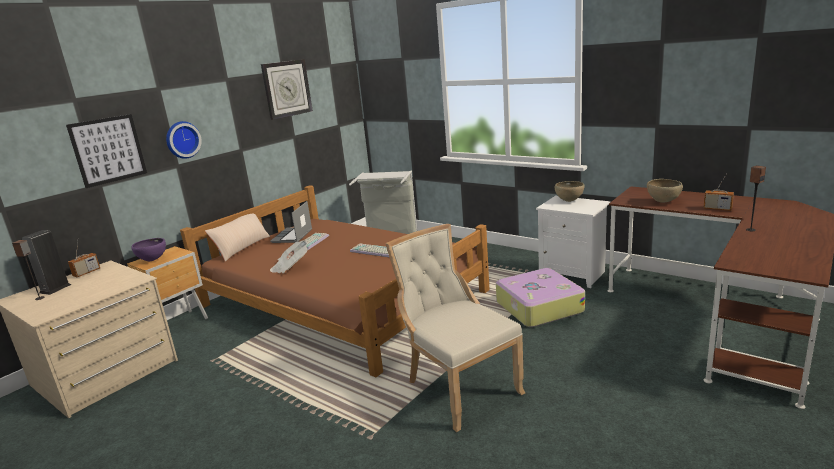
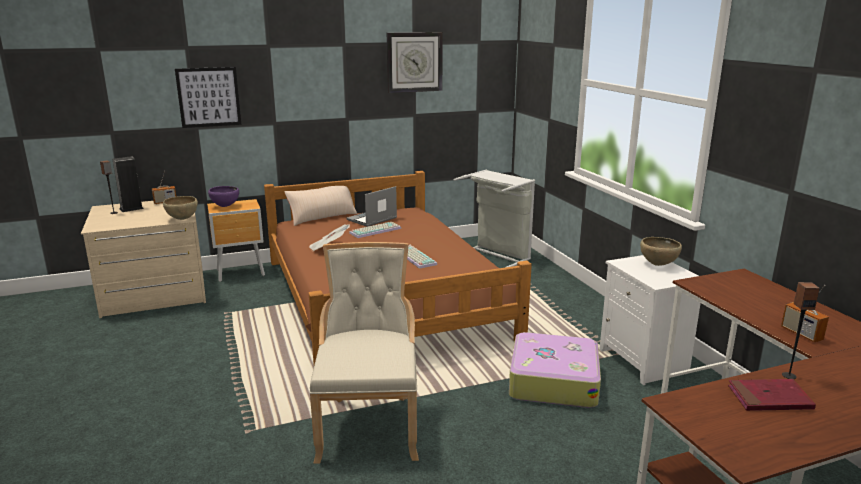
camera: 30 degrees right, 0 degrees up
(182, 139) = (283, 98): wall clock -> none
(663, 202) = (744, 301): brown bowl -> brown bowl (182, 219)
(764, 243) = (769, 398): none -> red book

